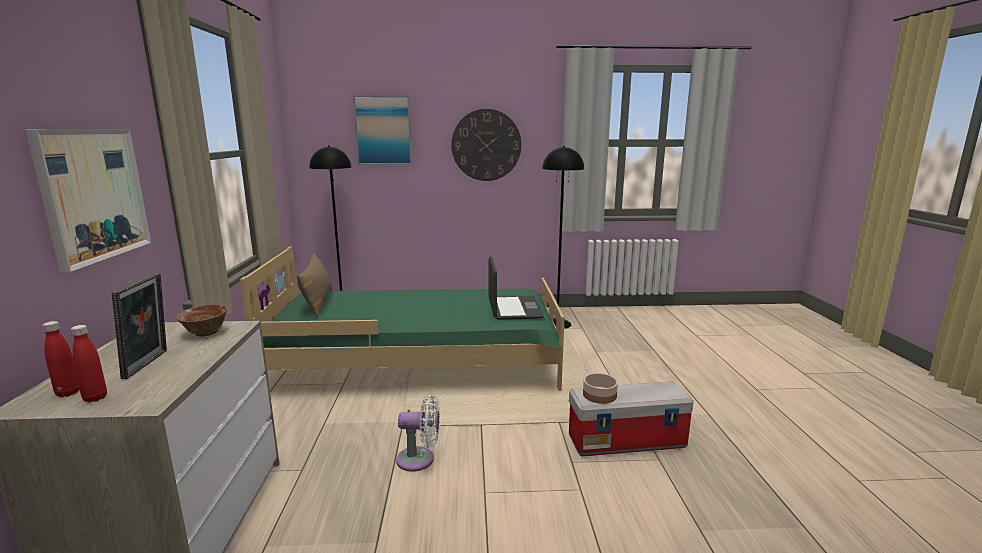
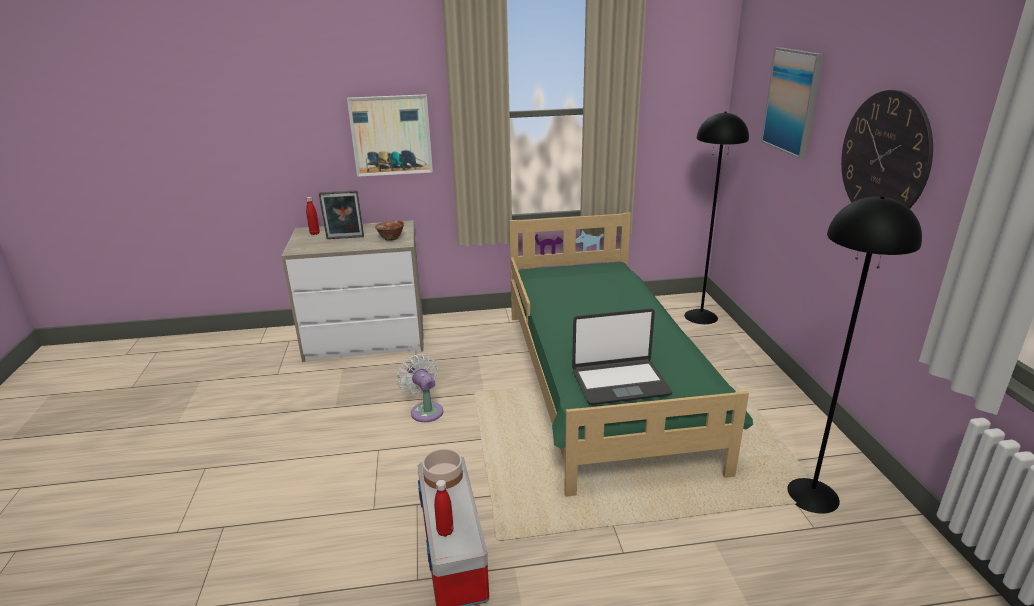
camera: 85 degrees right, 10 degrees up
(95, 398) = (306, 239): red bottle -> red bottle (445, 531)
(317, 303) = (590, 273): brown pillow -> none
(419, 459) = (425, 410): white fan -> white fan turned 150 degrees clockwise

